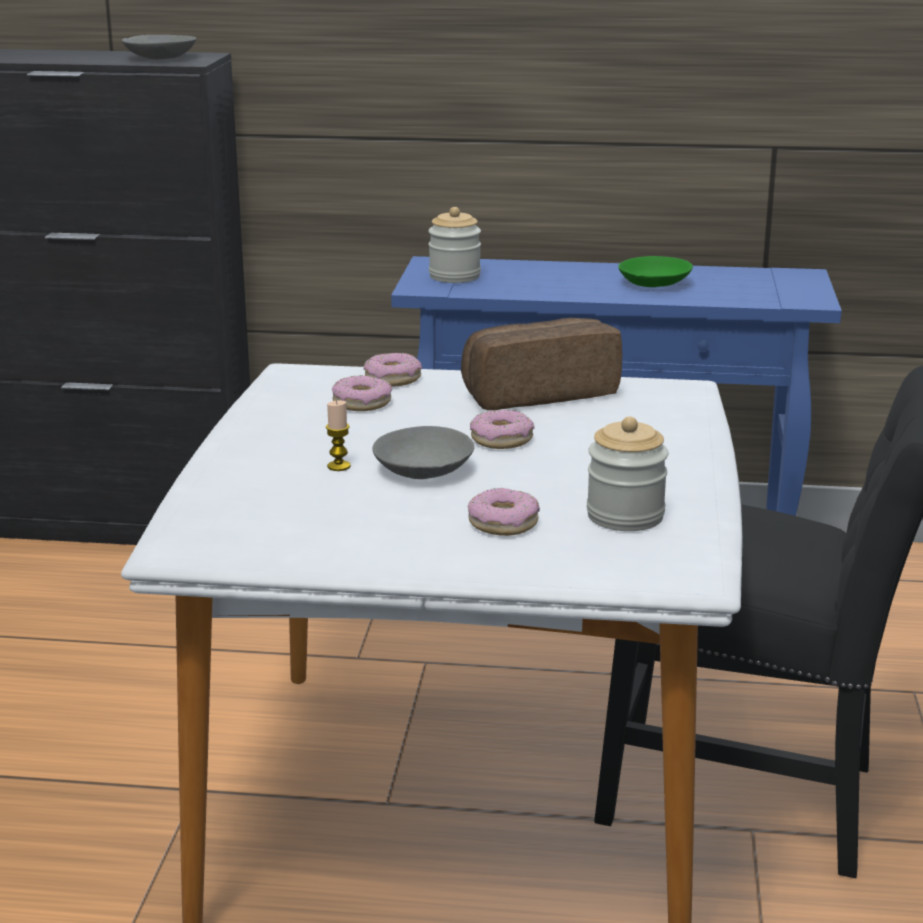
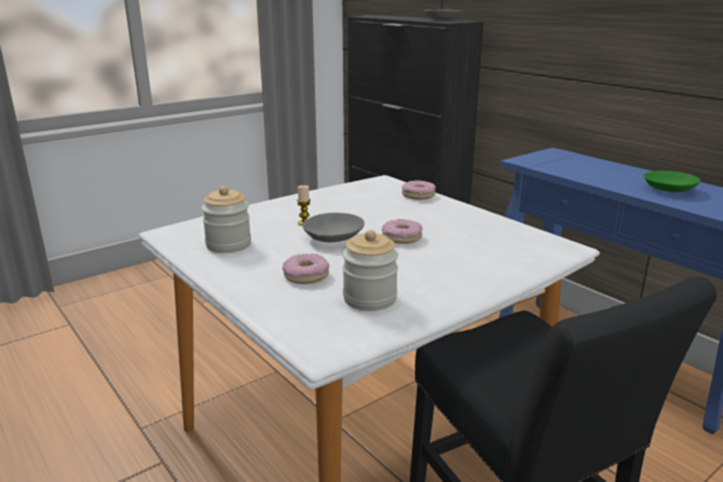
camera: 45 degrees right, 0 degrees up
(362, 403) = (380, 201): donut -> none
(454, 276) = (552, 160): jar -> jar (228, 244)
(538, 393) = (474, 223): bread -> none

